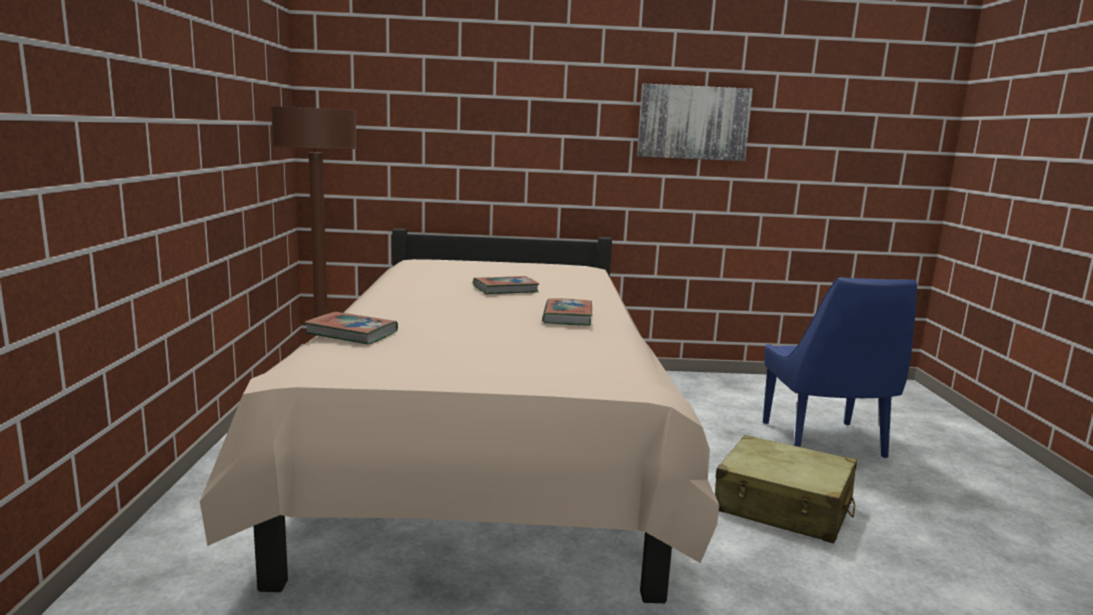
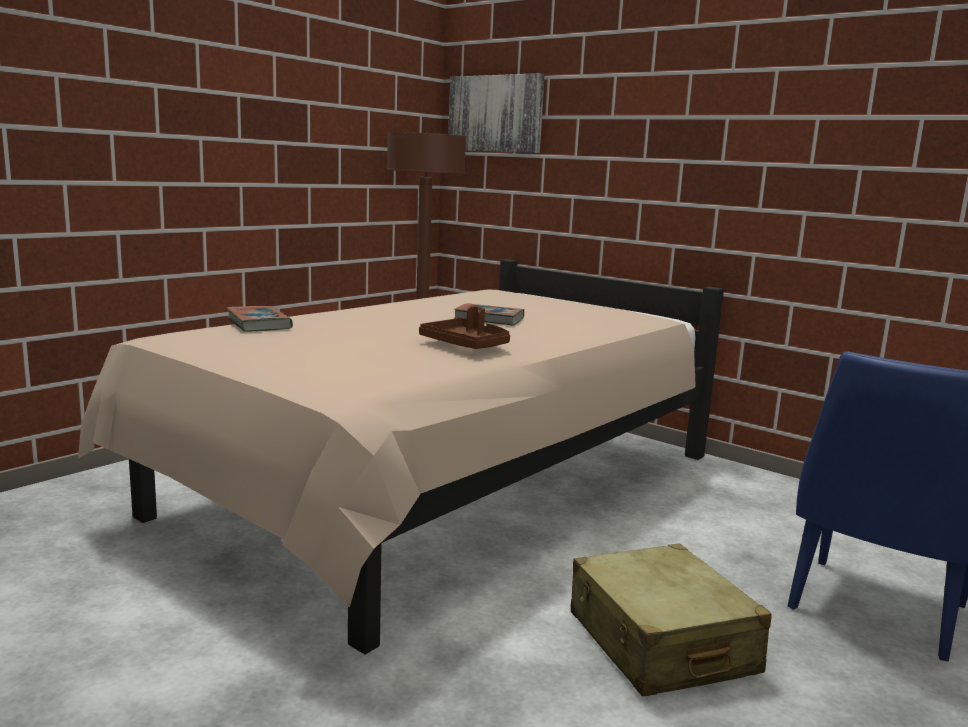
camera: 40 degrees right, 0 degrees up
(567, 317) = (467, 345): book -> brown tray
(693, 123) = (848, 140): picture -> picture (496, 114)

